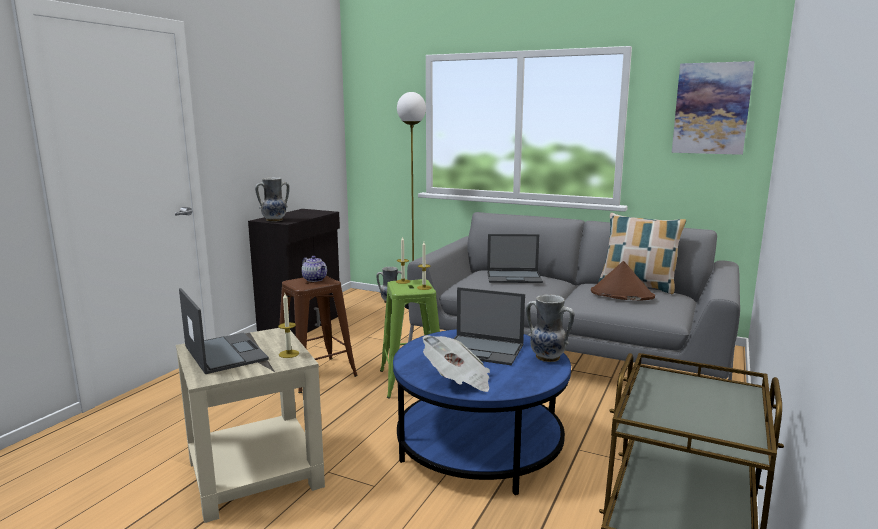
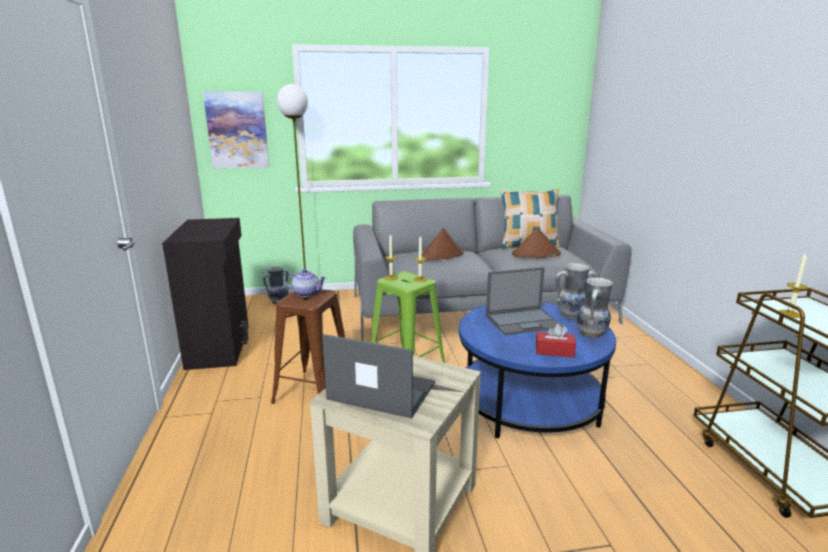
camera: 35 degrees left, 5 degrees up
(274, 220) = (195, 238): vase -> vase (592, 333)
(289, 354) = (439, 371): candle -> candle (789, 314)
(458, 380) = (554, 351): newspaper -> red tissue box
(514, 277) = (442, 255): laptop -> brown hat
(711, 108) = (548, 101): picture -> picture (237, 130)

